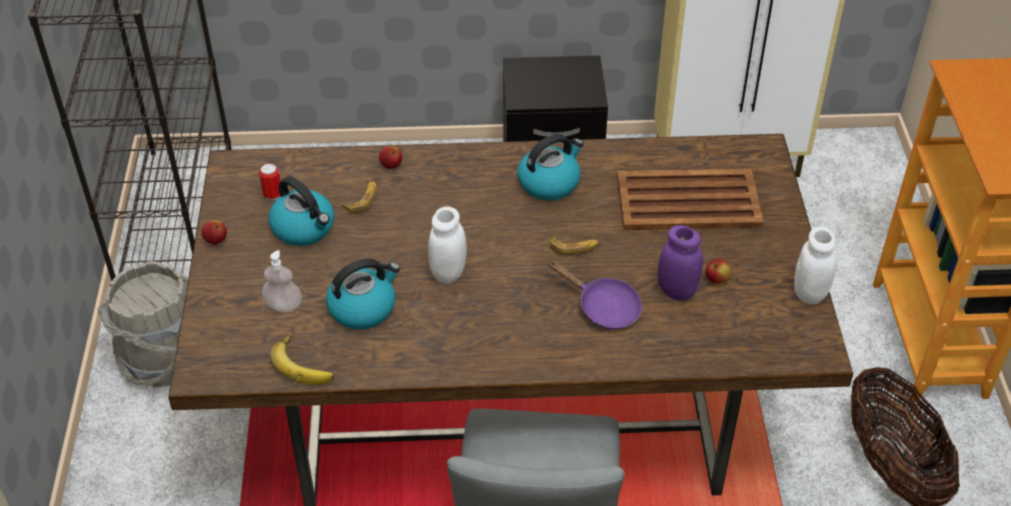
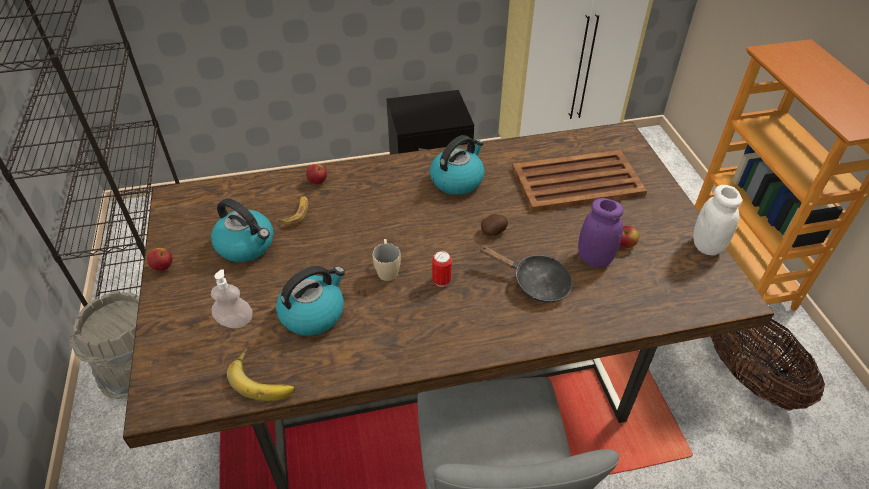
camera: 10 degrees left, 0 degrees up
(273, 195) = (214, 219): can -> can (441, 281)
(448, 273) = (387, 269): white jar -> beige mug
(574, 247) = (494, 232): banana -> potato
(603, 308) = (535, 283): purple frying pan -> black frying pan

